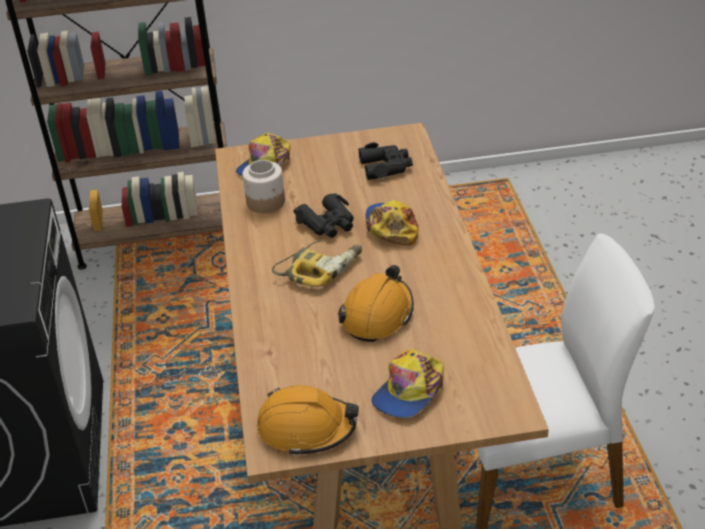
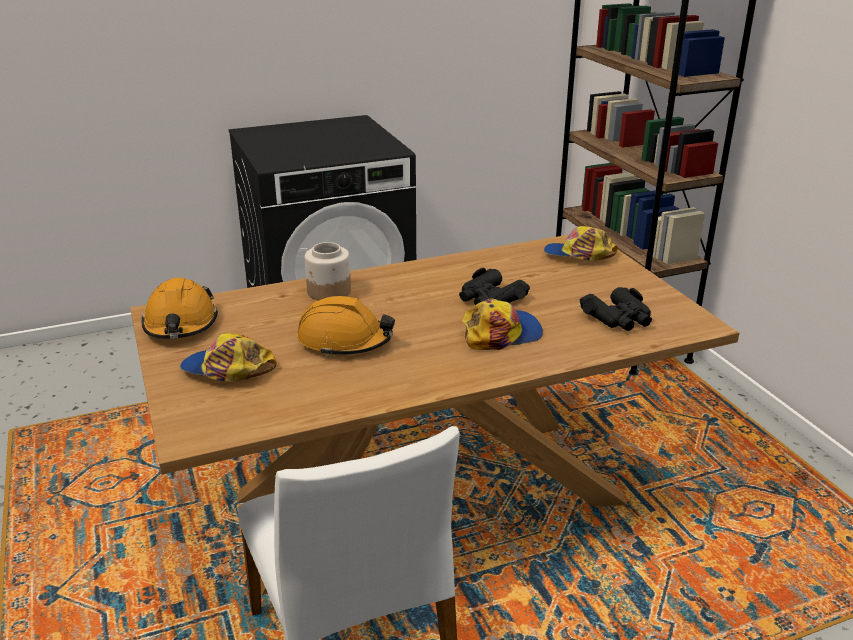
camera: 75 degrees right, 10 degrees down
(266, 202) = (512, 264): jar -> jar (329, 292)
(320, 268) = (413, 303): power drill -> none

